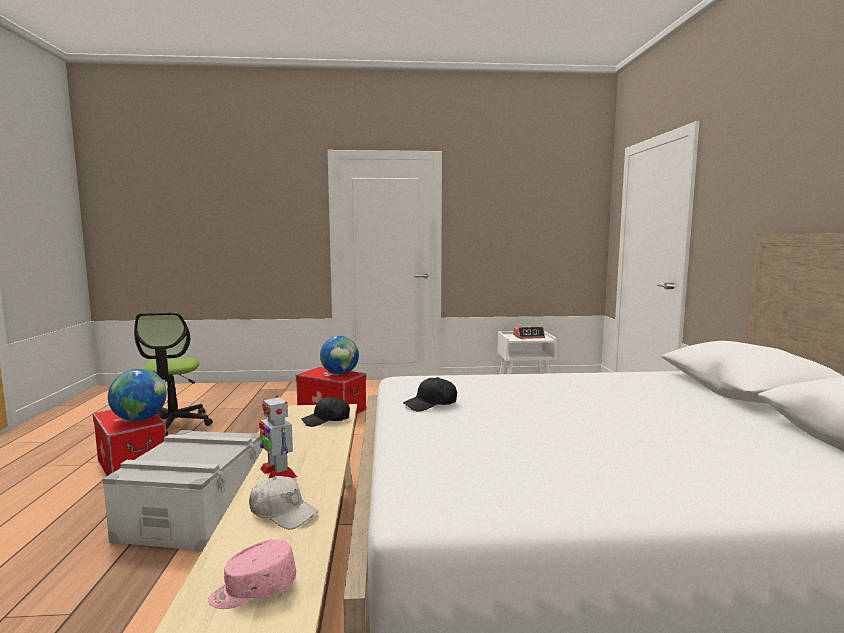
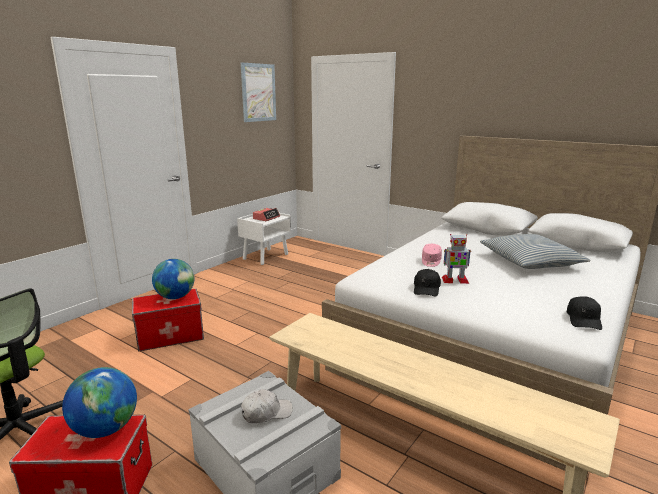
camera: 50 degrees left, 10 degrees up
(253, 590) = (566, 425): pink cap -> pink cap (431, 261)
(277, 472) = (411, 377): toy robot -> toy robot (454, 280)
(283, 512) = (477, 391): white cap -> white cap (266, 413)
(326, 420) = (329, 332): black cap -> black cap (583, 319)
(549, 194) = (258, 92): none -> picture
(671, 432) = (530, 261): none -> pillow

